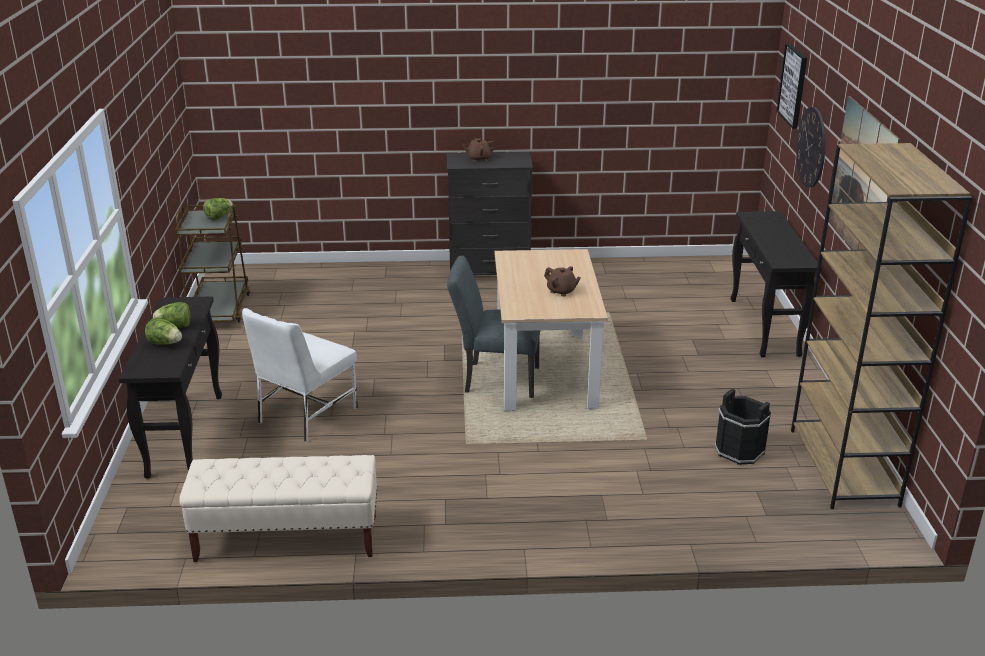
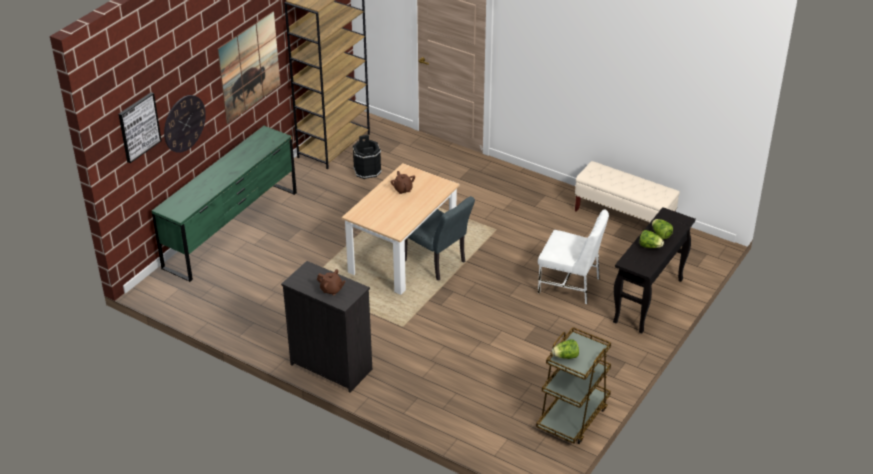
camera: 145 degrees left, 10 degrees up
(305, 415) = (570, 285): white chair -> white chair turned 45 degrees clockwise
(765, 327) = (231, 229): black console table -> green dresser

